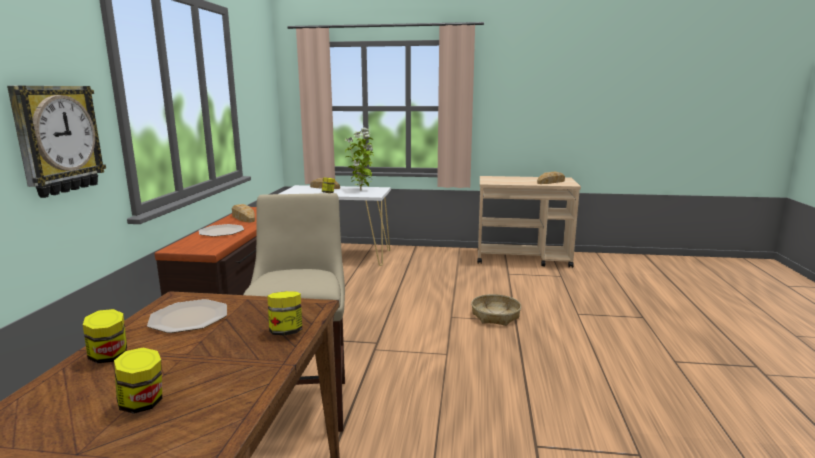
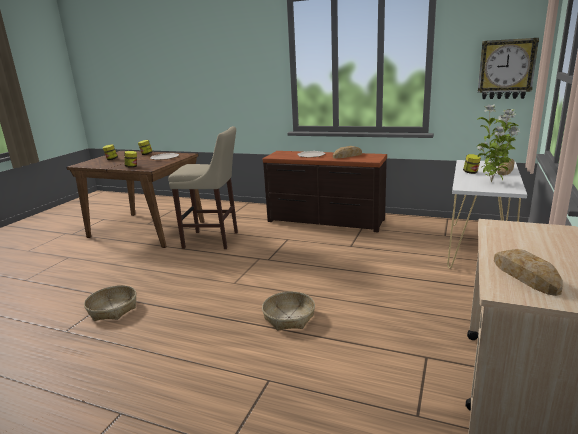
camera: 105 degrees right, 5 degrees up
(57, 139) = (252, 86): wall clock -> wall clock (506, 69)
(563, 432) = (112, 309): none -> basket

